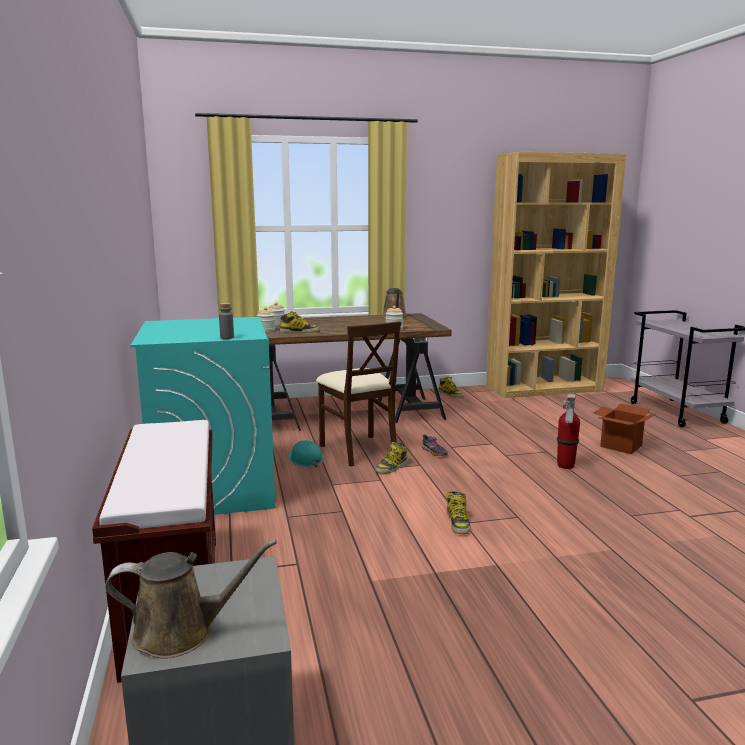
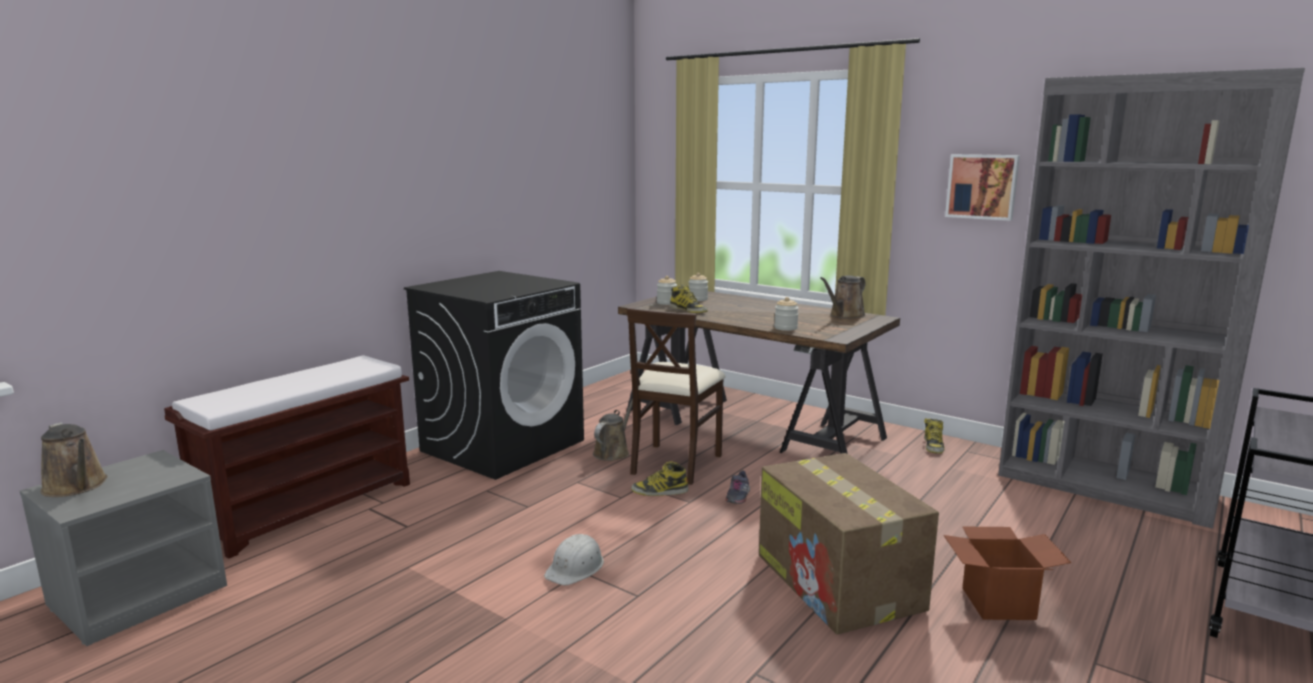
camera: 50 degrees right, 0 degrees up
(214, 487) = (503, 445): turquoise washing machine -> black washing machine
(227, 337) = (468, 295): grey bottle -> none
(305, 460) = (613, 452): turquoise hard hat -> brown watering can
(455, 220) = (982, 186): none -> picture
(458, 523) = (575, 567): boot -> white hard hat
(544, 388) = (1105, 486): brown bookcase -> grey bookcase
(565, 466) = (840, 582): fire extinguisher -> cardboard box

